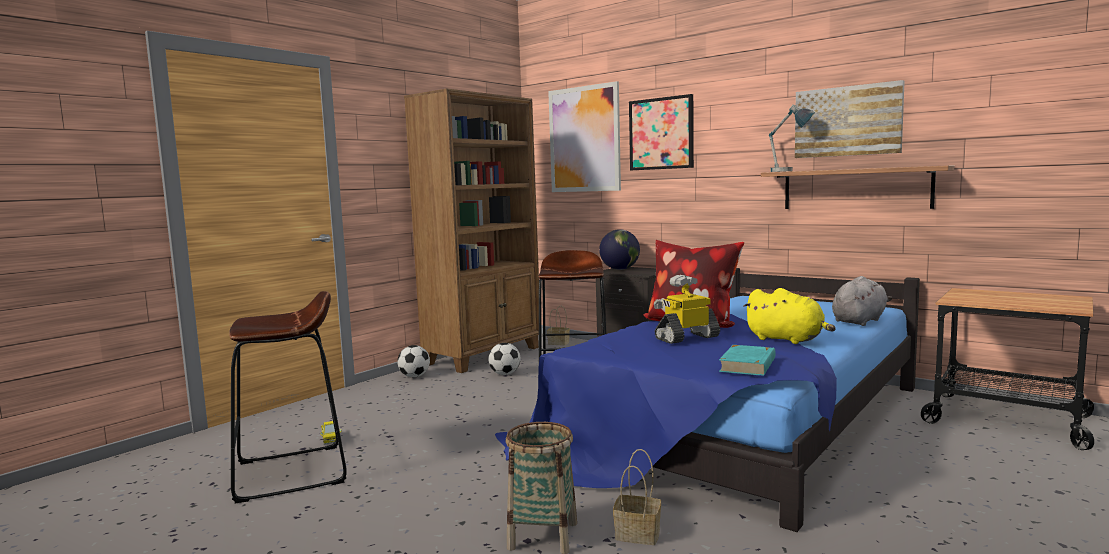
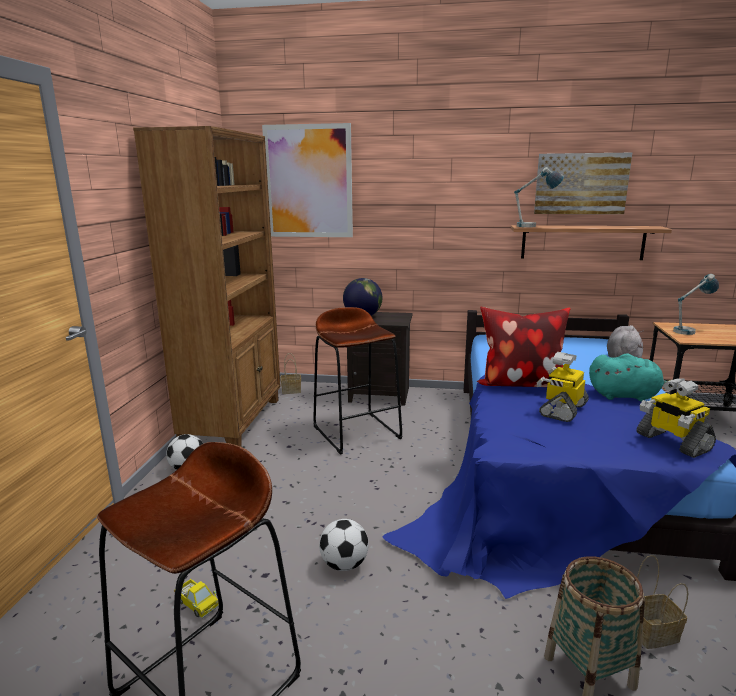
camera: 30 degrees left, 10 degrees up
(505, 374) = (286, 444): football -> football (344, 564)
(661, 133) = (400, 182): picture -> none
(748, 365) = (672, 442): turquoise book -> toy robot
(787, 340) = (626, 396): yellow plush toy -> turquoise plush toy
(982, 296) = (690, 331): none -> table lamp

